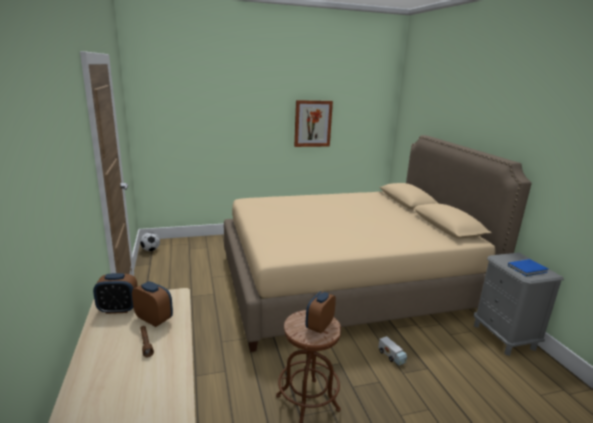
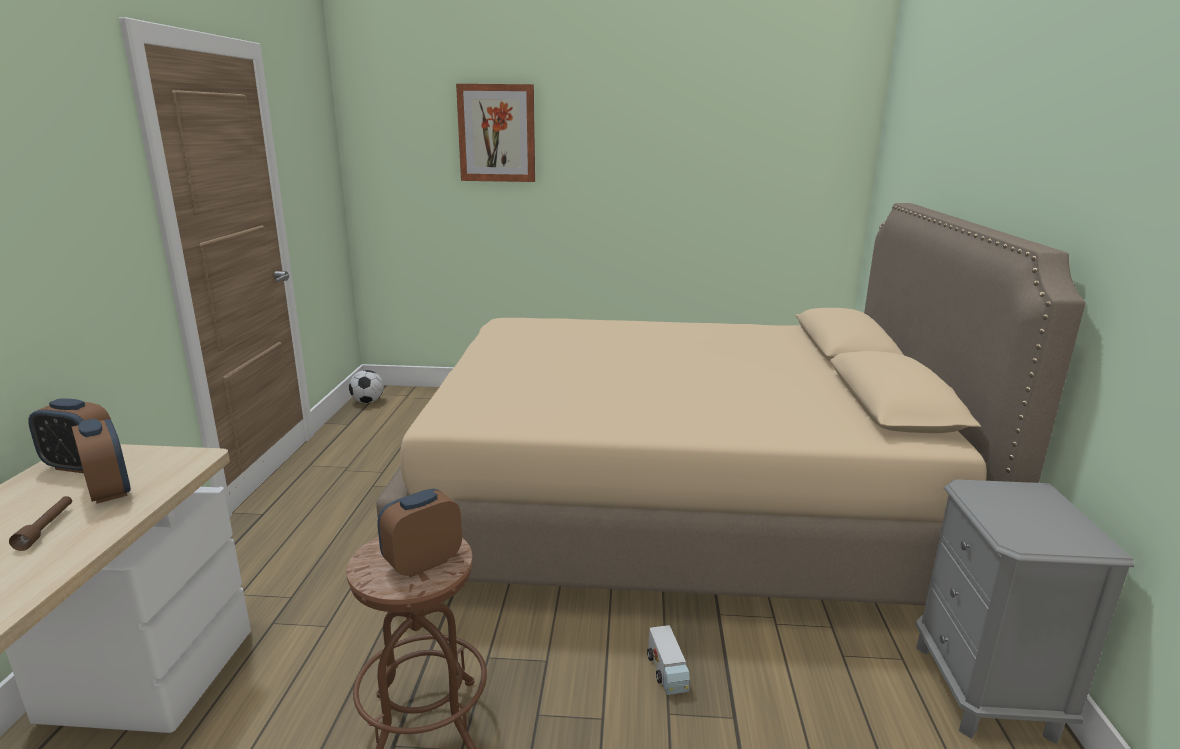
camera: 20 degrees right, 0 degrees up
(312, 123) = (681, 182): picture -> picture (497, 133)
(528, 269) = (1039, 524): blue book -> none

